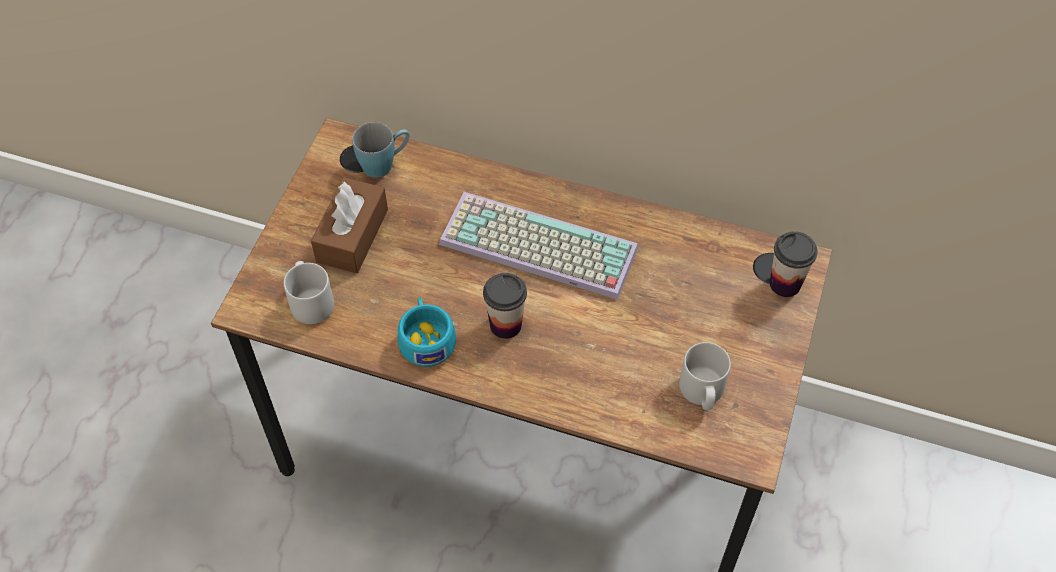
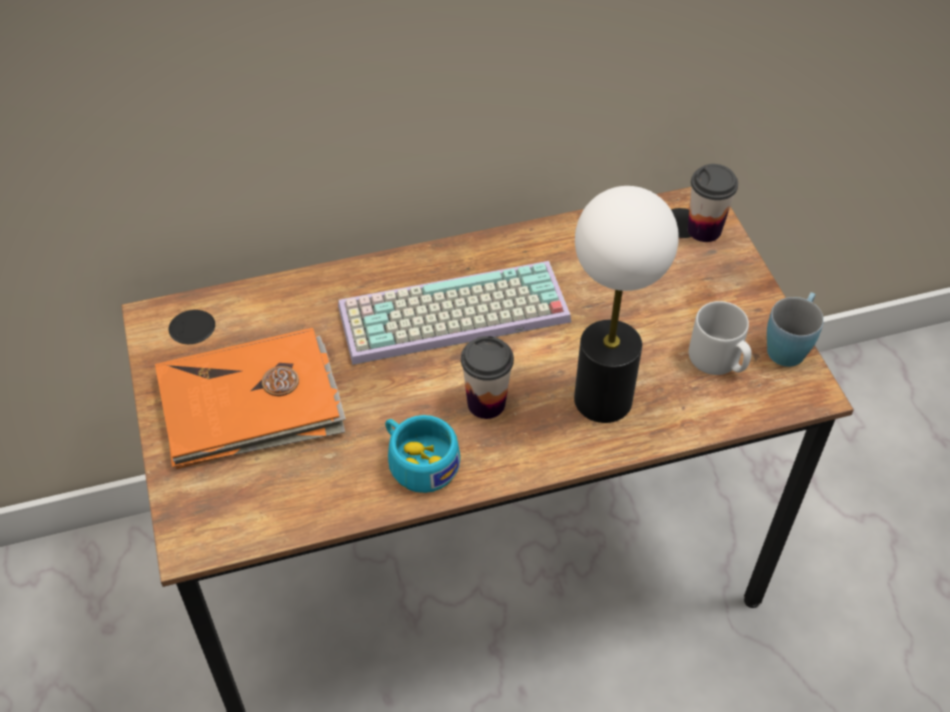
camera: 35 degrees left, 5 degrees down
(311, 302) = (261, 494): grey mug -> none
(352, 235) = (251, 404): brown tissue box -> orange book
(384, 163) = (226, 316): blue mug -> blue mug (789, 345)
(590, 370) = (602, 398): none -> table lamp

